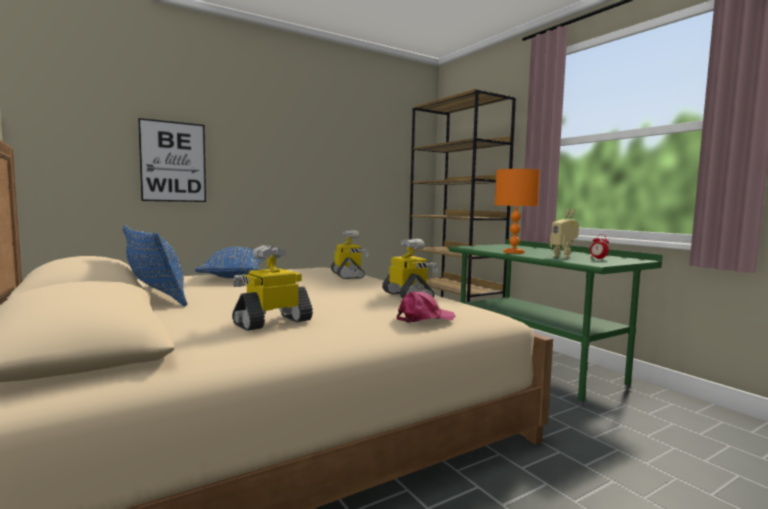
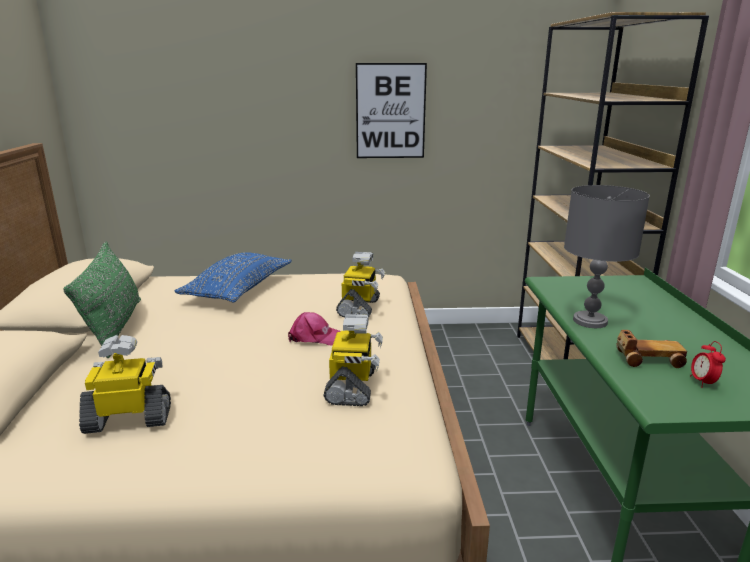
camera: 30 degrees right, 15 degrees up
(155, 296) = (115, 327): blue pillow -> green pillow
(173, 162) = (217, 132): picture -> picture (390, 111)
(424, 318) = (292, 455): pink cap -> pink cap (315, 337)
(513, 252) = (589, 321): orange table lamp -> grey table lamp
(563, 257) = (647, 359): toy robot -> toy car

